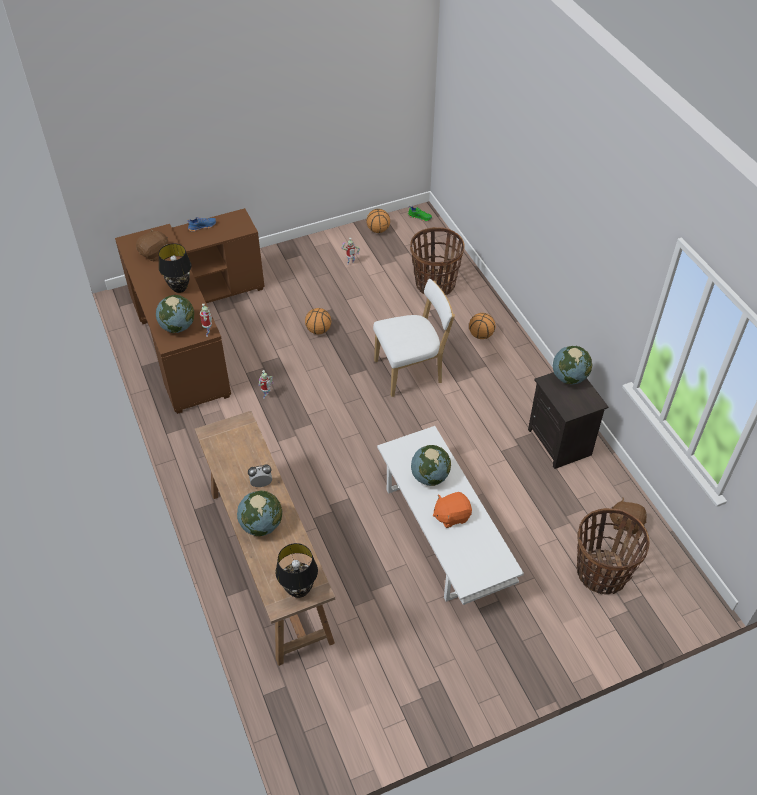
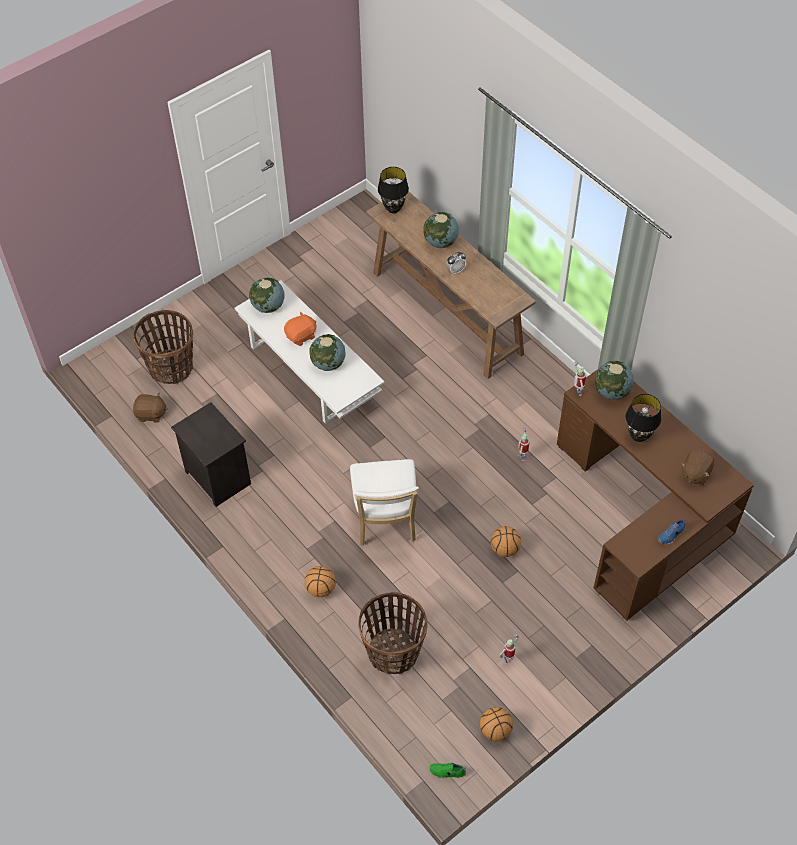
camera: 165 degrees right, 5 degrees up
(411, 371) = (385, 522): white chair -> white chair turned 60 degrees counterclockwise
(569, 377) = (211, 449): globe -> globe (268, 306)

